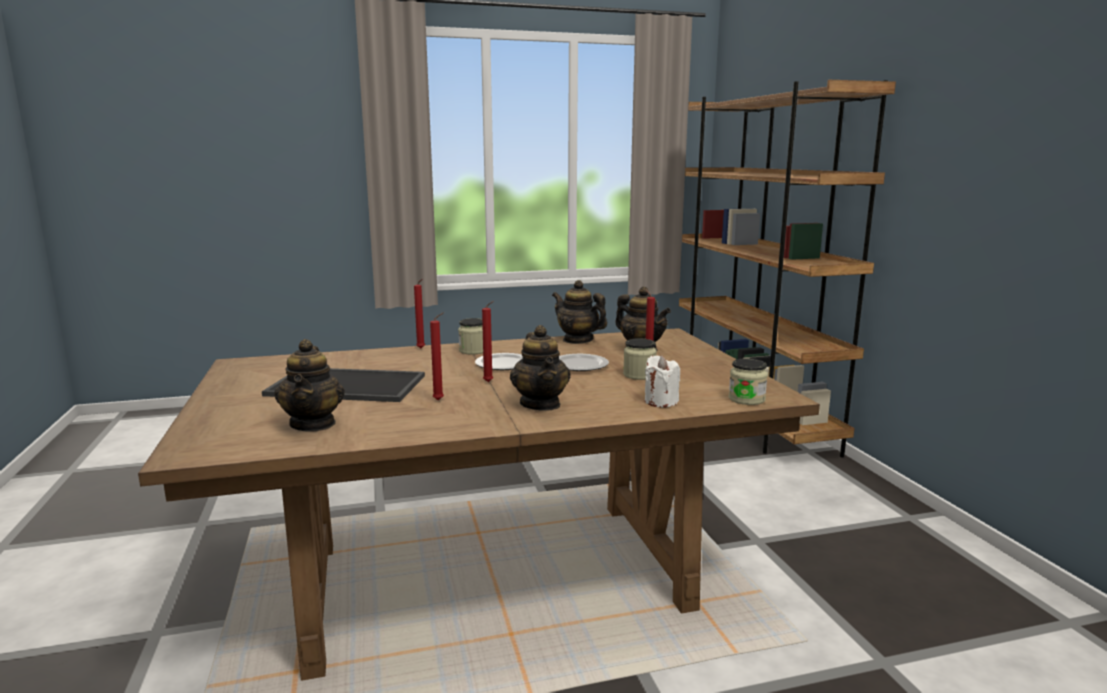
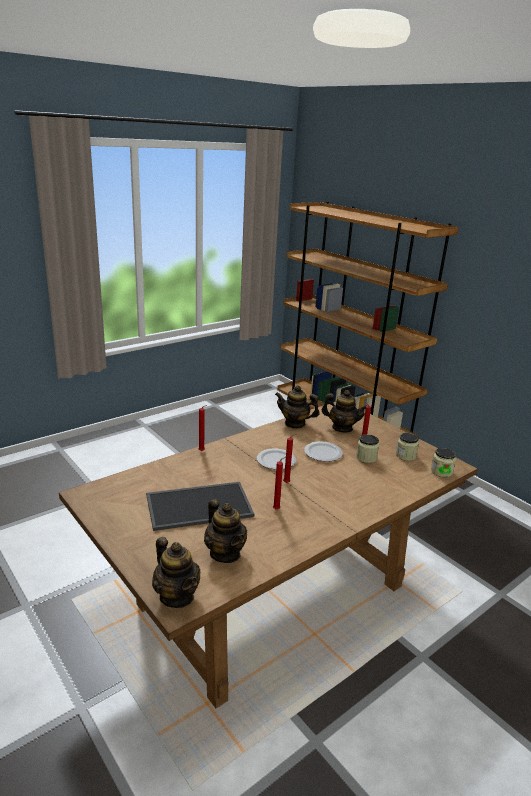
camera: 25 degrees left, 10 degrees up
(473, 351) = (240, 448): jar -> jar (405, 455)
(540, 404) = (340, 500): teapot -> teapot (177, 596)
(661, 402) = (401, 483): white candle -> none

